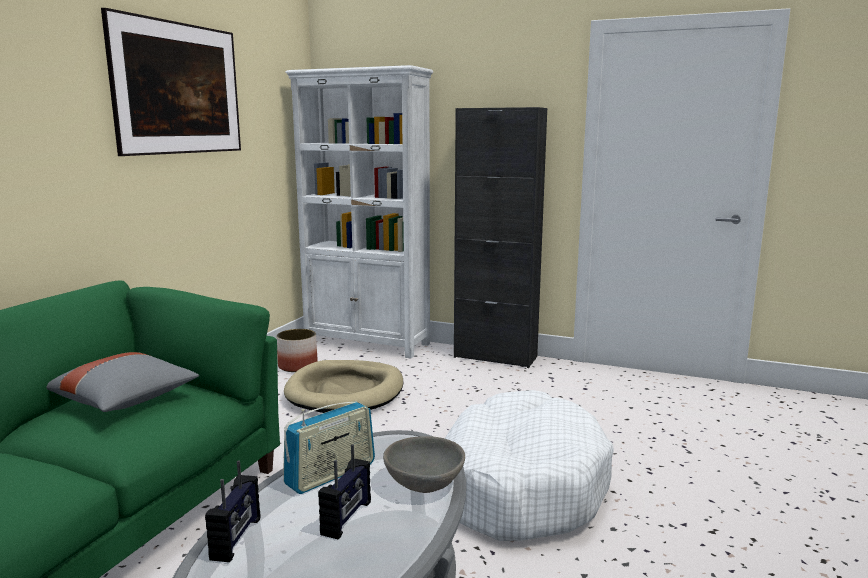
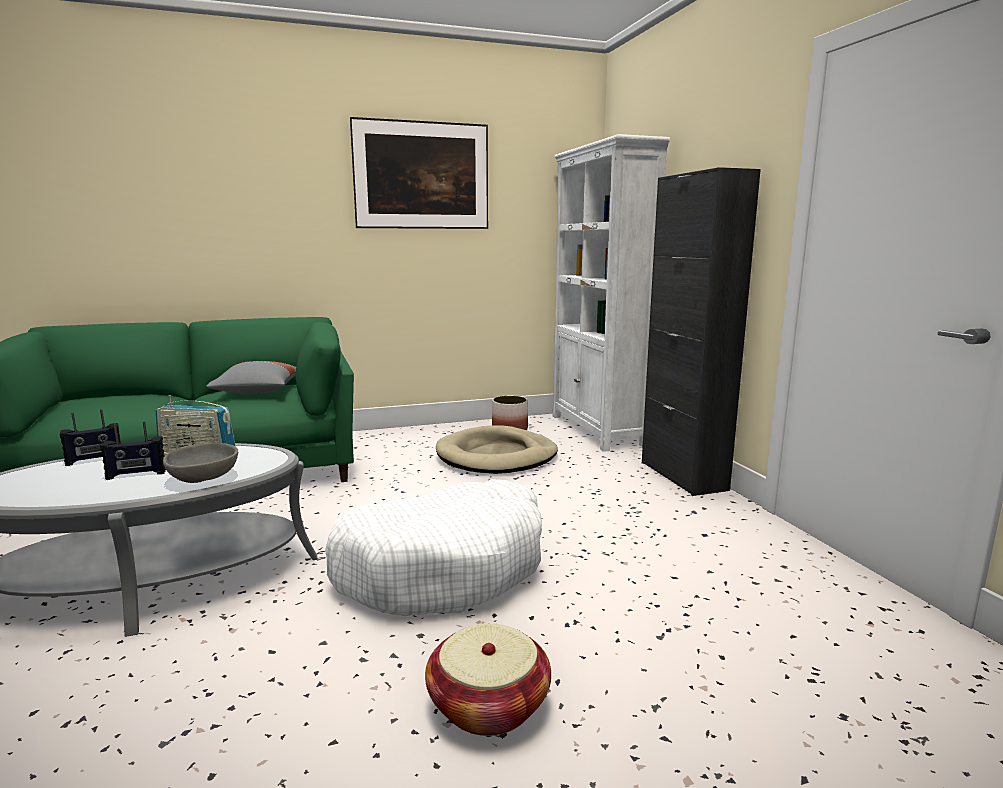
camera: 50 degrees right, 0 degrees up
(720, 533) = (488, 705): none -> basket

